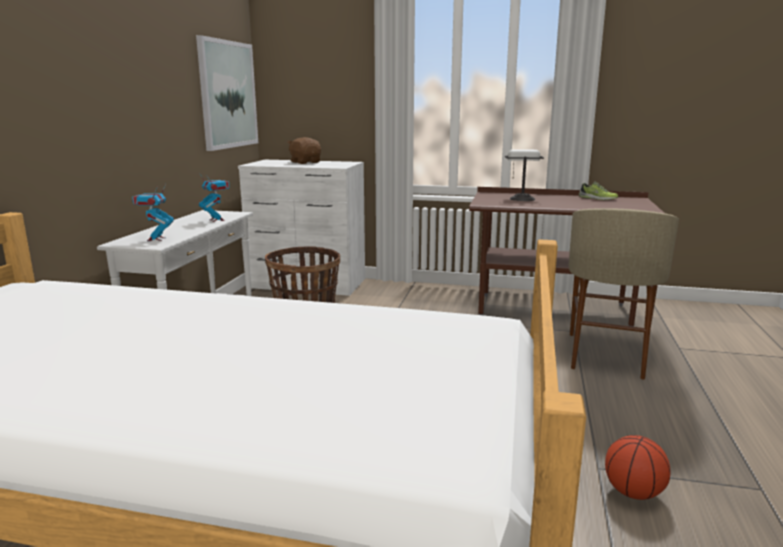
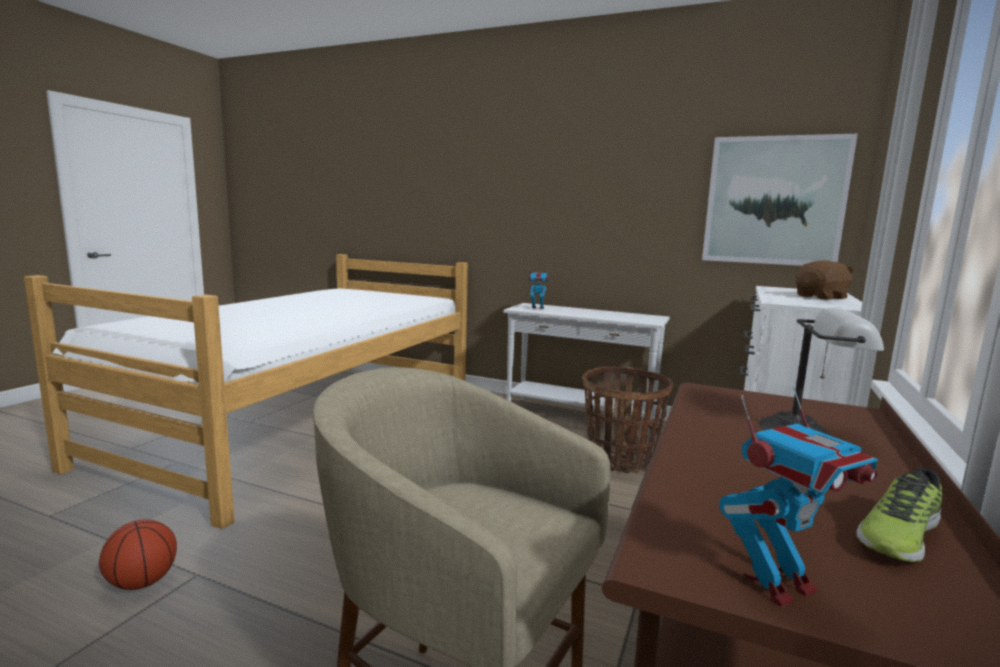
camera: 100 degrees right, 5 degrees down
(216, 220) = (614, 317): toy robot -> toy robot (778, 584)

